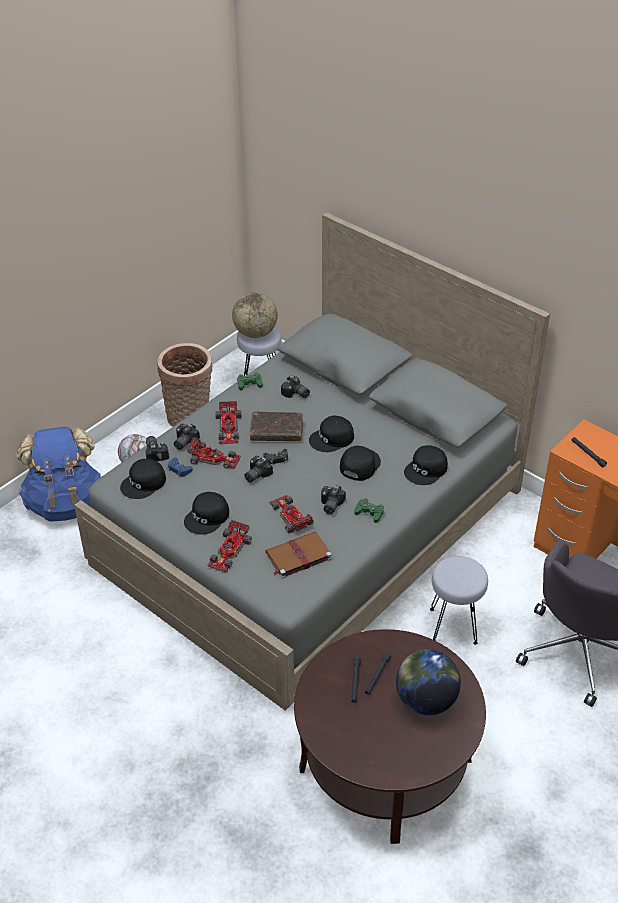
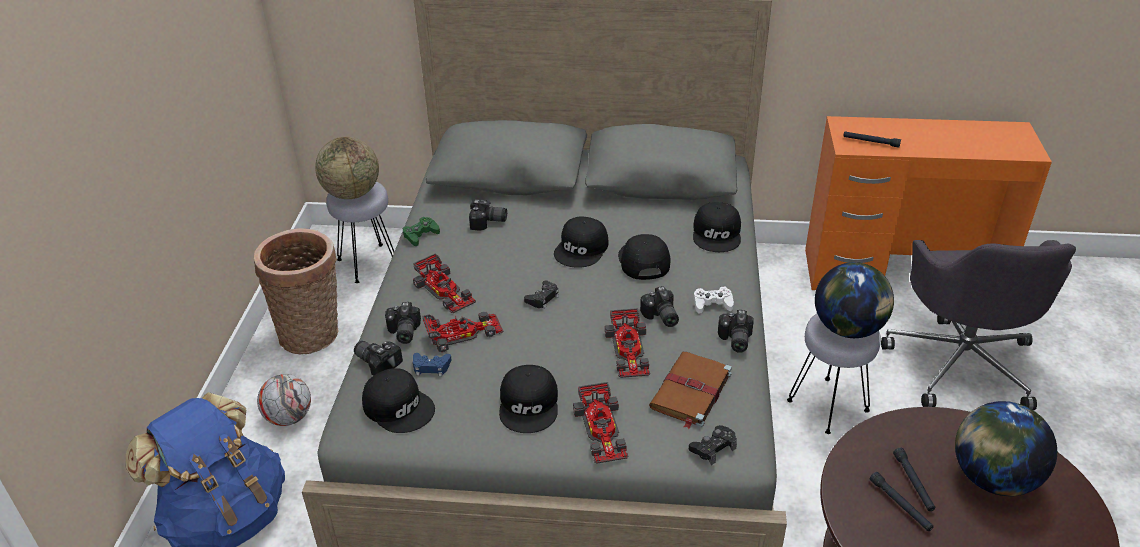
camera: 35 degrees left, 5 degrees down
(144, 483) = (399, 406): black cap -> black cap turned 60 degrees counterclockwise
(255, 474) = (536, 326): camera -> camera (734, 340)
(275, 592) = (713, 448): none -> black game controller
(276, 431) = (509, 269): brown book -> none
(290, 515) = (629, 350): toy car -> toy car turned 120 degrees counterclockwise
(369, 513) = (712, 304): green game controller -> white game controller
(463, 575) = (848, 328): none -> globe

